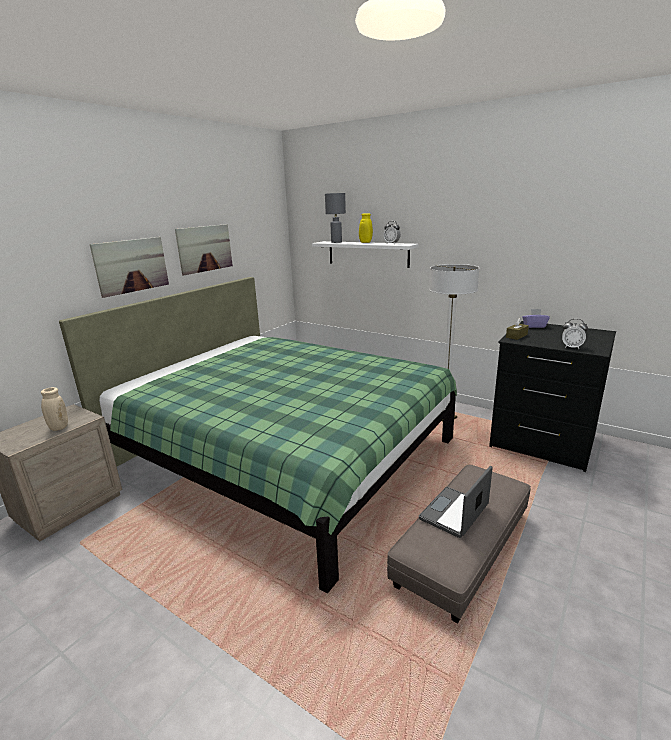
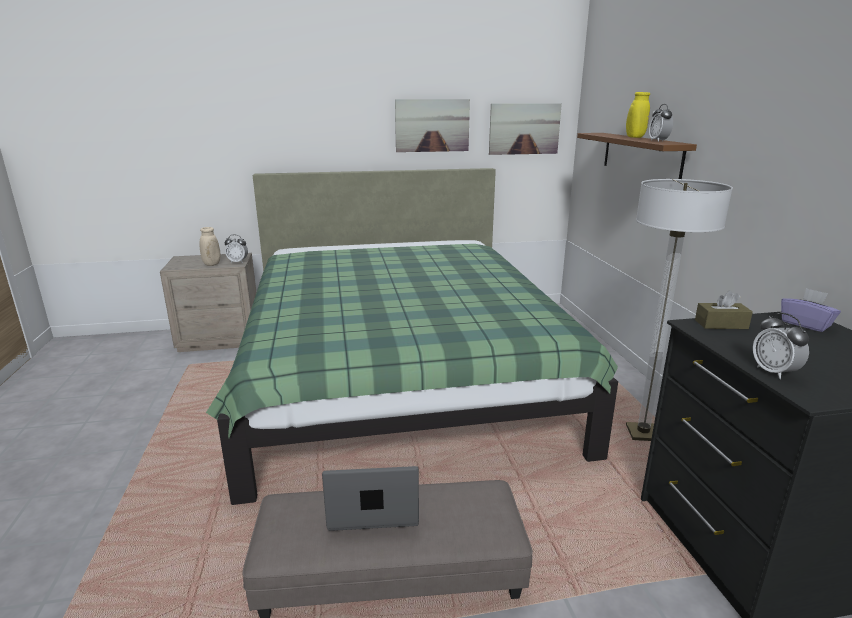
camera: 45 degrees right, 0 degrees up
(83, 415) = (238, 262): none -> alarm clock
(131, 265) = (336, 133): picture -> picture (524, 129)
(336, 242) = (606, 134): grey table lamp -> none
(367, 254) = (641, 155): white shelf -> brown shelf

